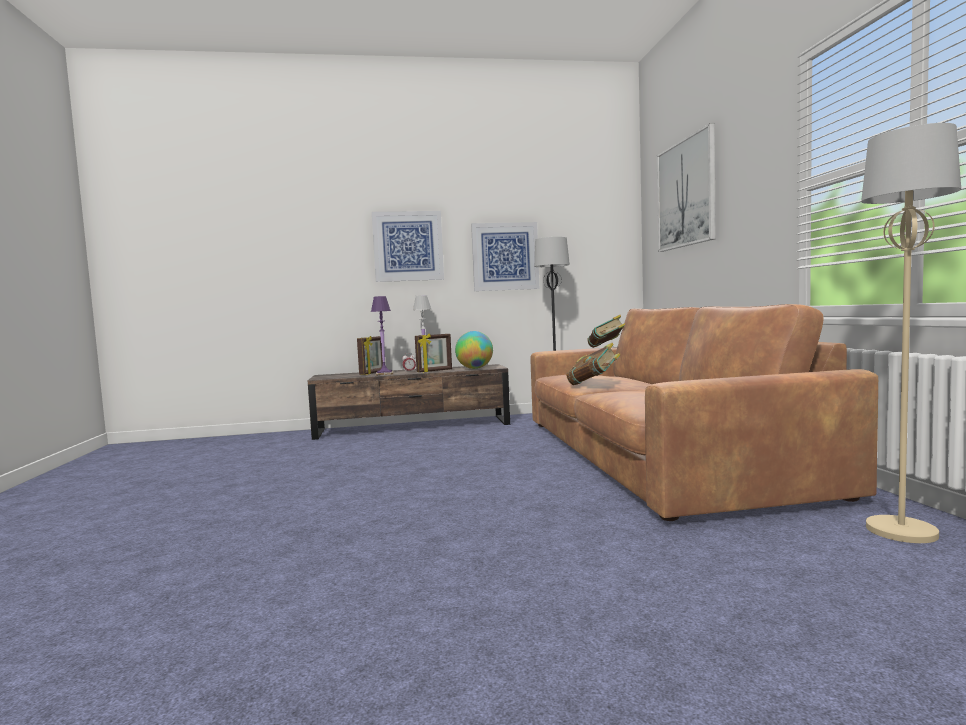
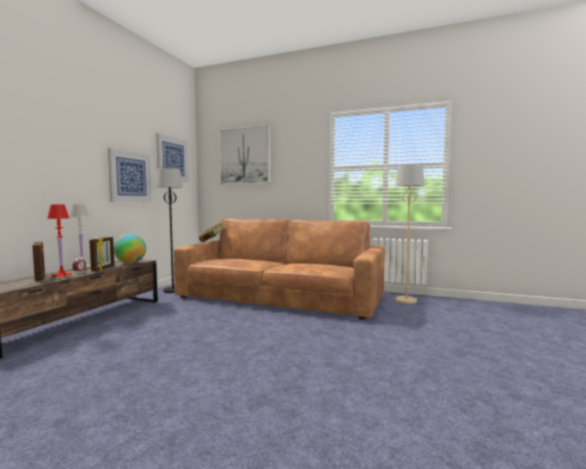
camera: 60 degrees left, 0 degrees up
(384, 374) = (61, 277): purple table lamp -> red table lamp
(408, 246) = (58, 158): picture -> picture (172, 159)
(593, 384) = (257, 263): book -> none

